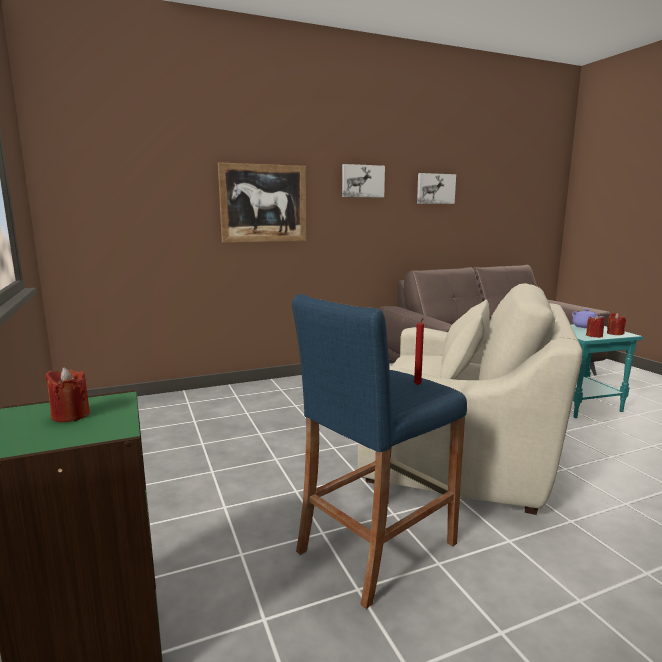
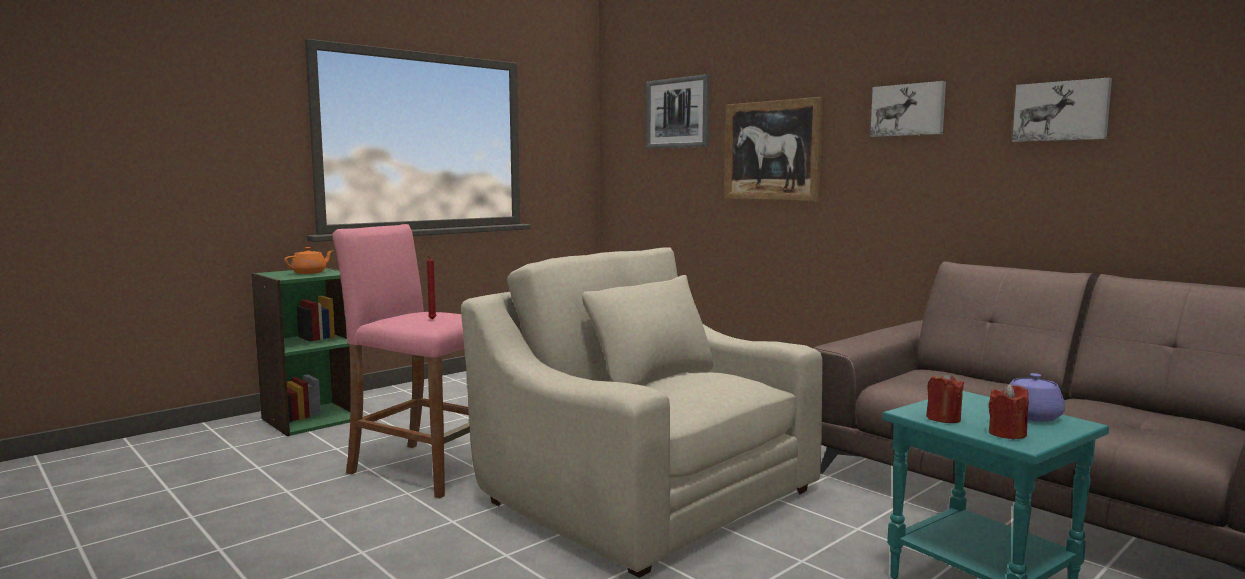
camera: 70 degrees right, 5 degrees down
(70, 415) = (310, 272): red candle -> orange teapot
(156, 164) = (677, 113): none -> picture
(376, 547) = (425, 469): blue stool -> pink stool
(464, 453) = (645, 494): beige armchair -> beige armchair turned 135 degrees clockwise

